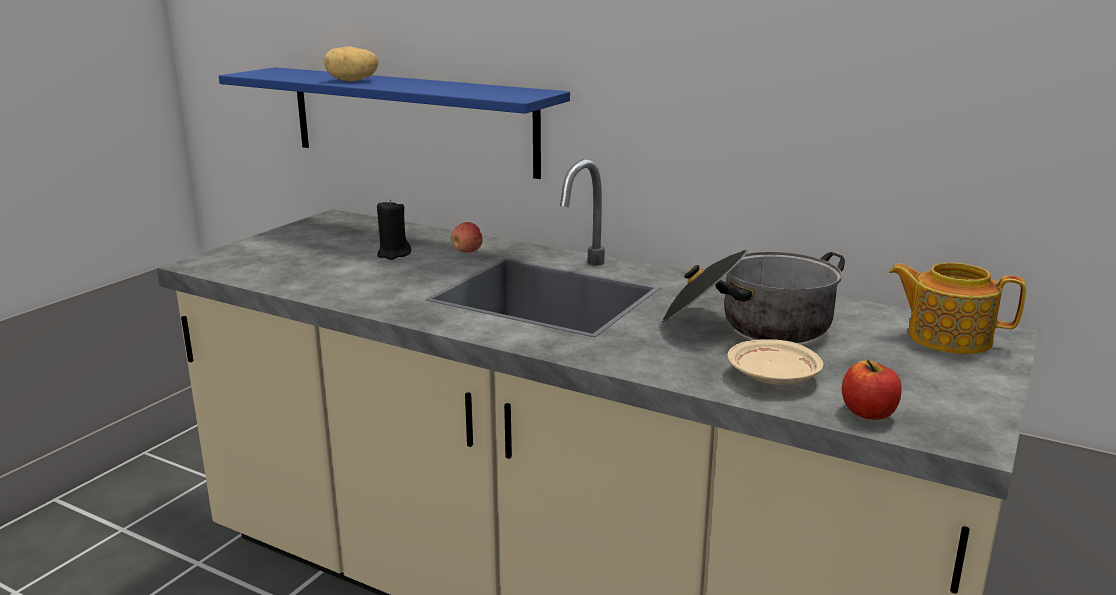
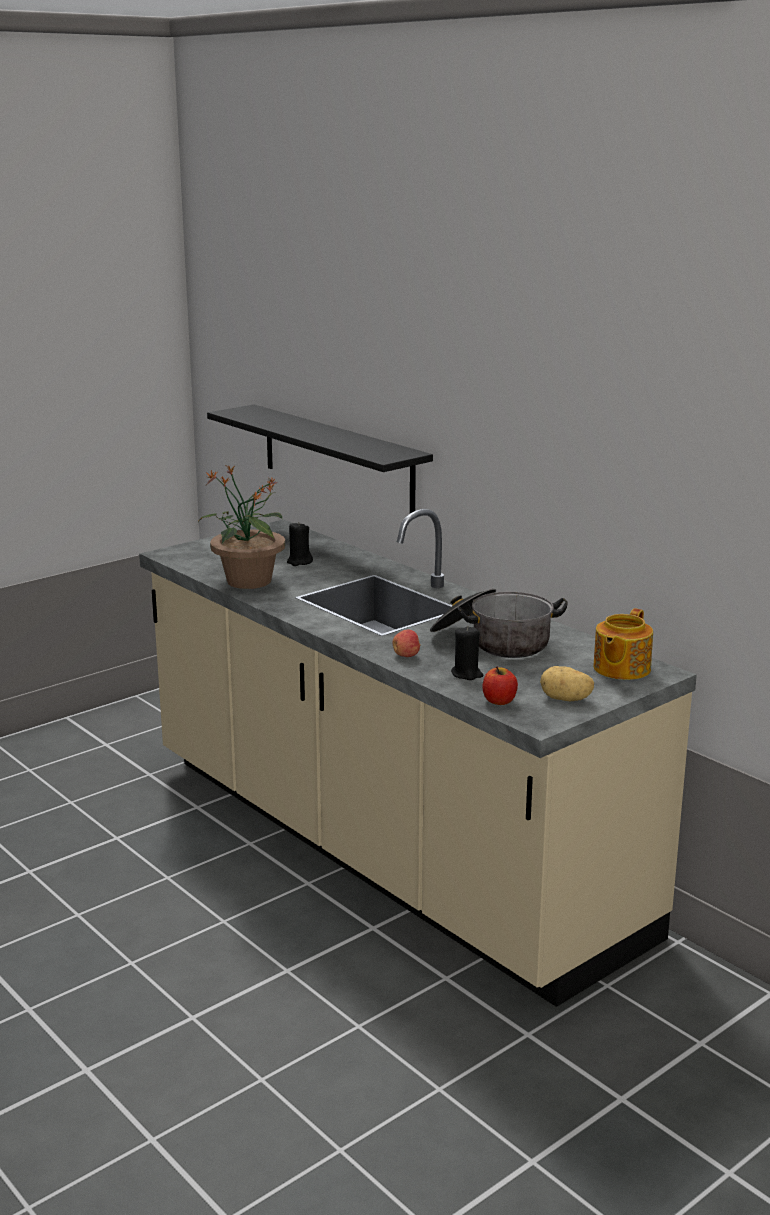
camera: 20 degrees right, 0 degrees up
(342, 286) = (248, 581): none -> potted plant
(352, 81) = (292, 428): potato -> potato (565, 699)
(411, 120) = (337, 459): blue shelf -> black shelf
(467, 251) = (352, 566): apple -> apple (406, 656)
(773, 377) = (467, 674): beige plate -> black candle
(947, 337) = (620, 669): teapot -> teapot turned 105 degrees counterclockwise

